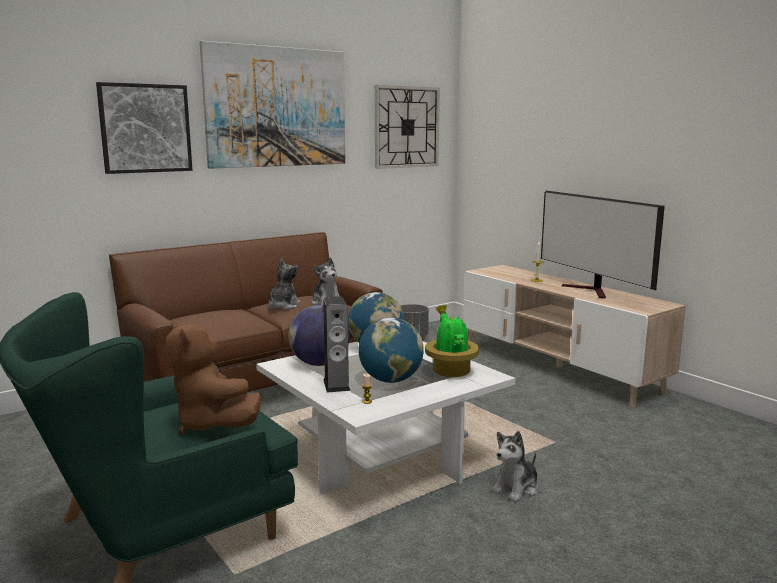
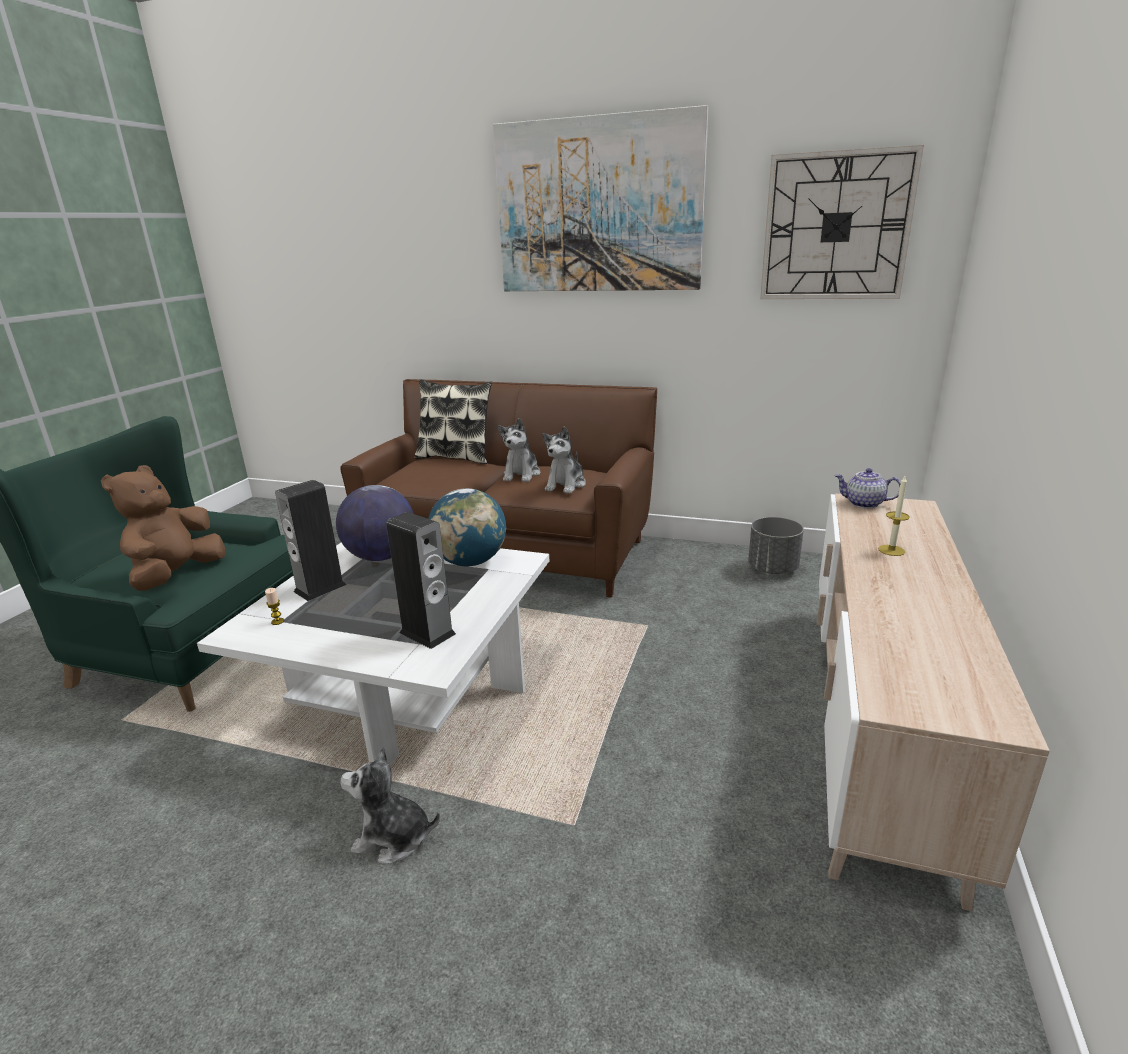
camera: 55 degrees right, 10 degrees up
(145, 128) = (439, 242): picture -> none
(199, 311) = (456, 457): none -> pillow
(283, 306) = (521, 474): plush toy -> plush toy turned 120 degrees clockwise
(390, 380) = (359, 610): globe -> none
(450, 371) = (427, 633): potted plant -> speaker
(486, 271) = (863, 503): none -> teapot
(592, 291) = (926, 613): television -> none

